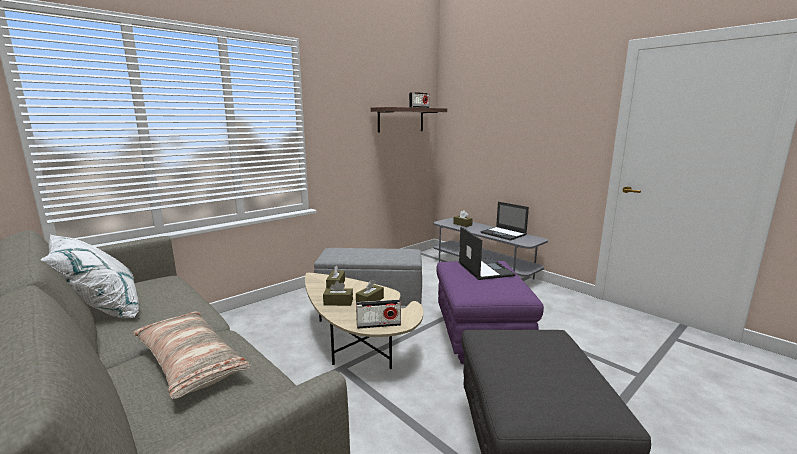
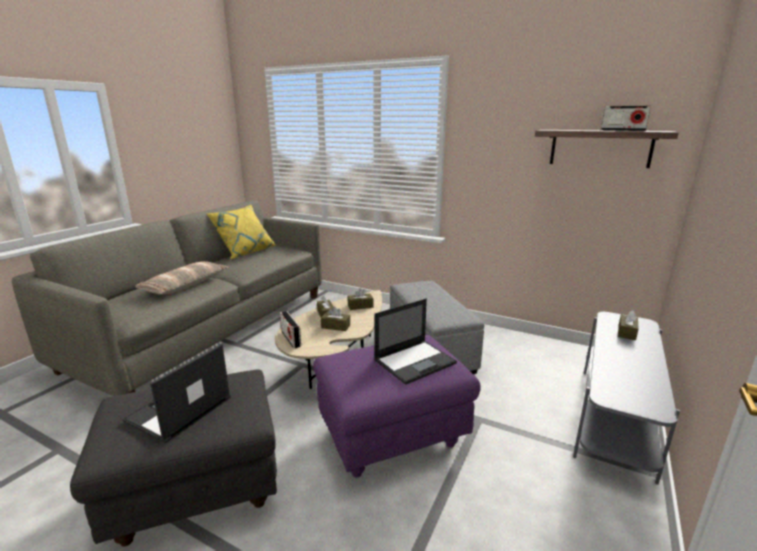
camera: 70 degrees right, 5 degrees up
(101, 310) = (245, 252): white pillow -> yellow pillow
(504, 234) = (632, 372): laptop -> laptop (178, 410)

